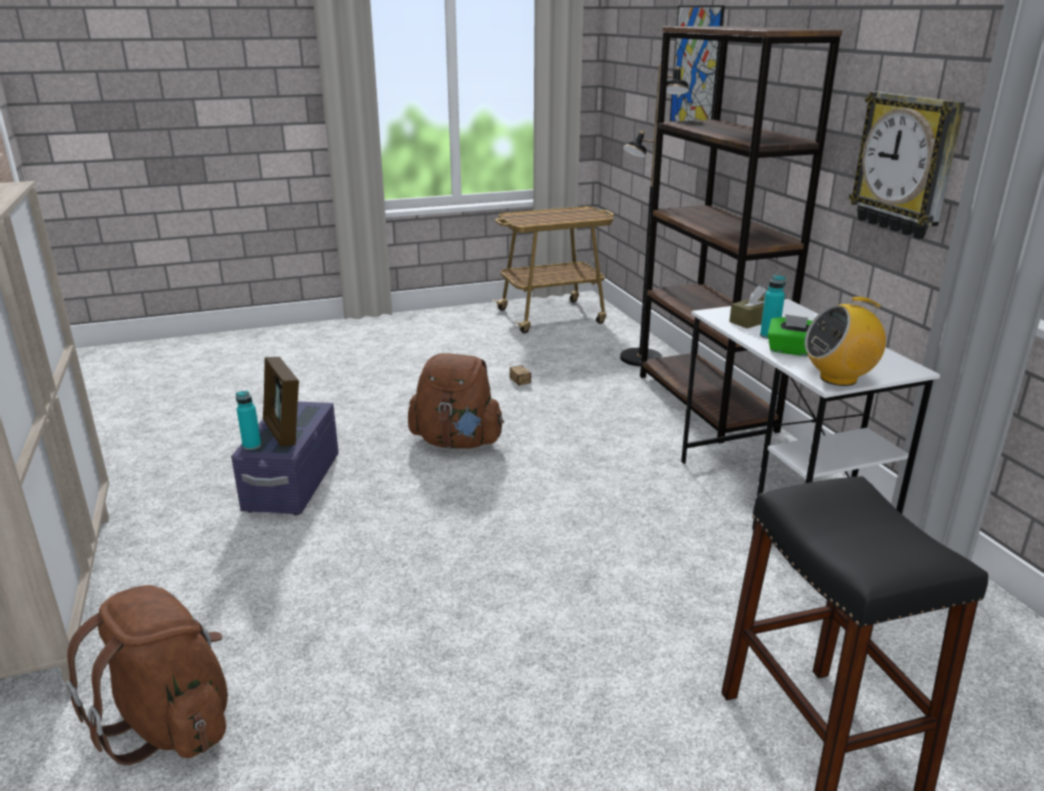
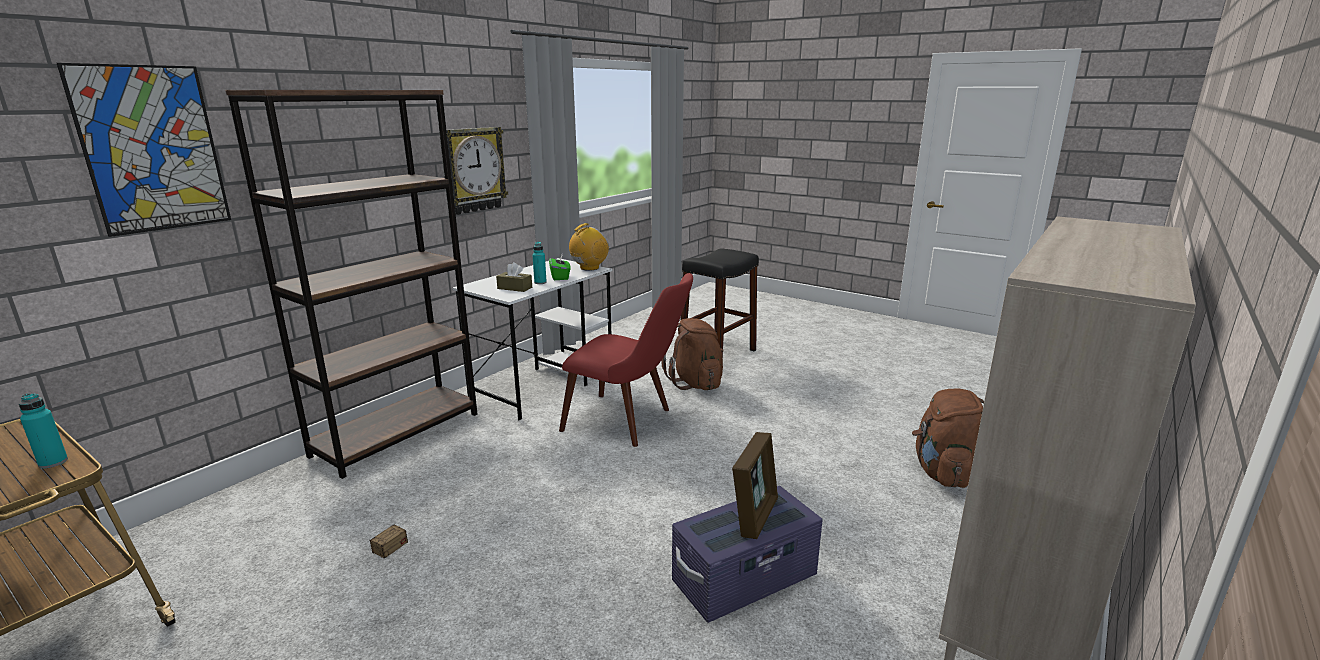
camera: 125 degrees left, 5 degrees down
(252, 446) = (796, 517): turquoise bottle -> turquoise bottle (53, 462)
(457, 442) = (575, 523): brown backpack -> brown backpack (695, 383)
(607, 525) = (630, 422): none -> red chair
(640, 358) = (282, 492): black floor lamp -> none
(838, 378) = (589, 268): radio -> radio turned 90 degrees counterclockwise

